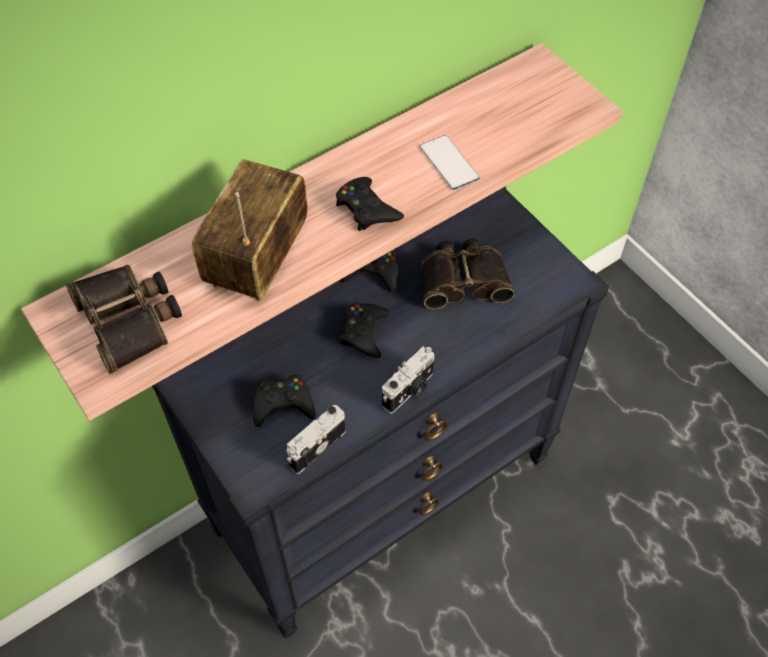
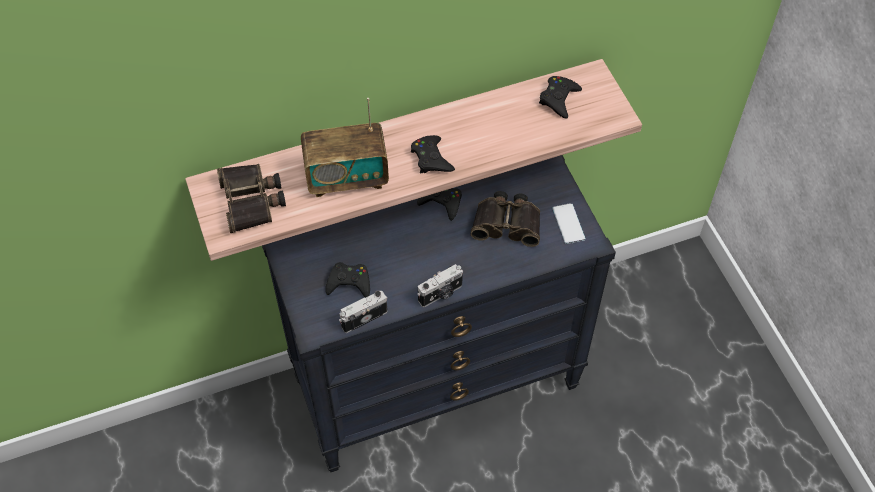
camera: 15 degrees right, 0 degrees up
(258, 258) = (347, 178): radio -> radio turned 135 degrees counterclockwise
(364, 332) = (421, 245): black game controller -> black game controller (559, 99)
(449, 163) = (500, 137): phone -> phone (568, 224)

